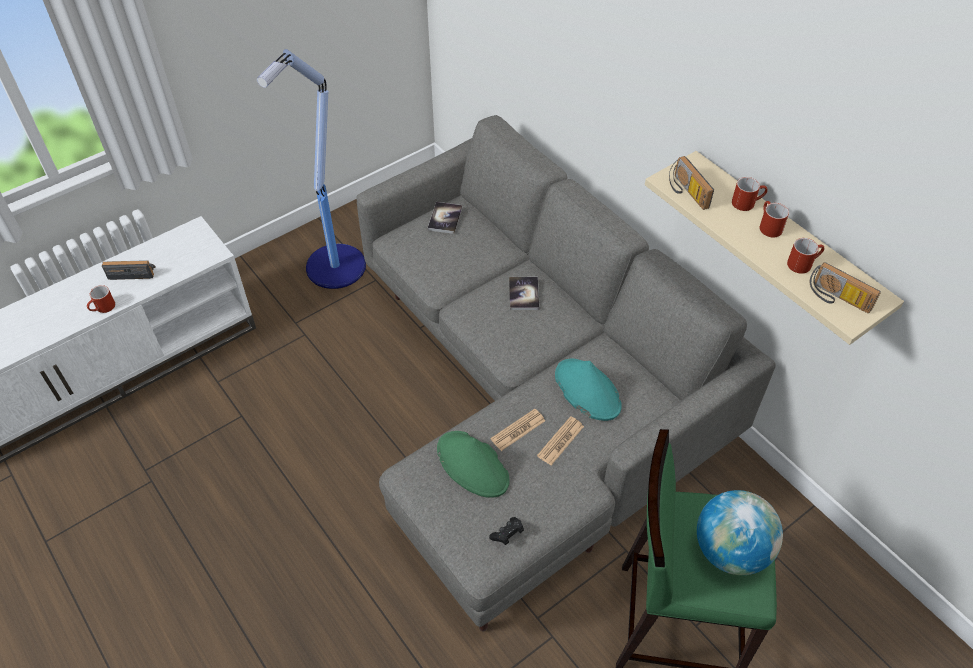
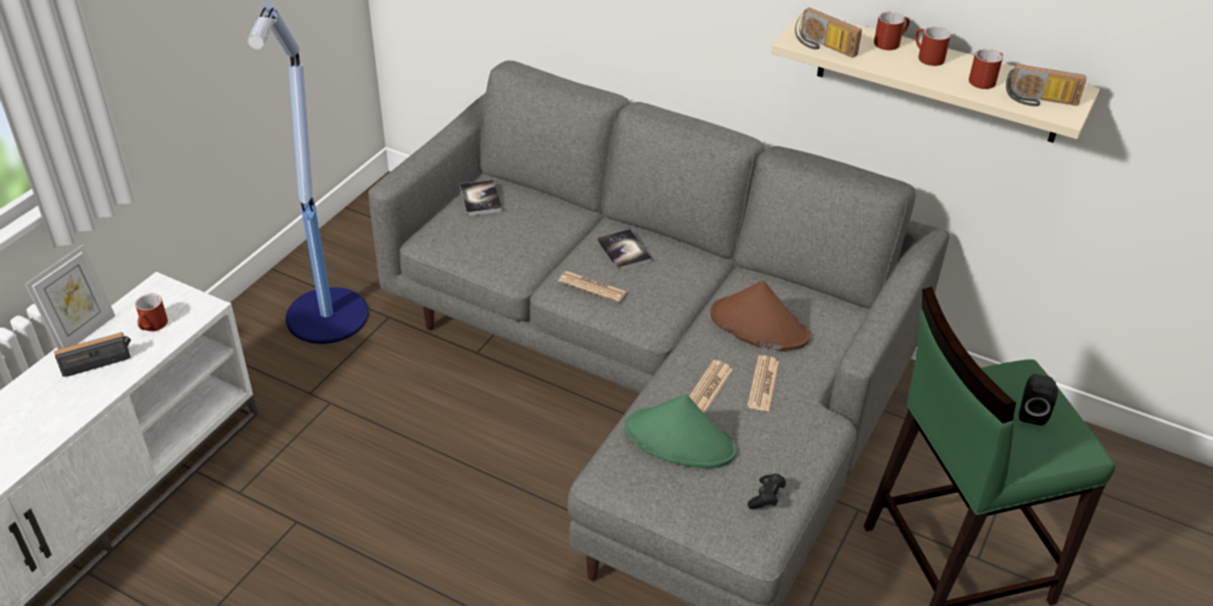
camera: 25 degrees left, 10 degrees down
(103, 308) = (77, 412): red mug -> red mug (153, 326)
(135, 250) = (83, 333): none -> picture frame
(483, 317) = (592, 287): none -> newspaper
(587, 390) = (758, 325): turquoise hat -> brown hat
(731, 550) = (1031, 412): globe -> black speaker

